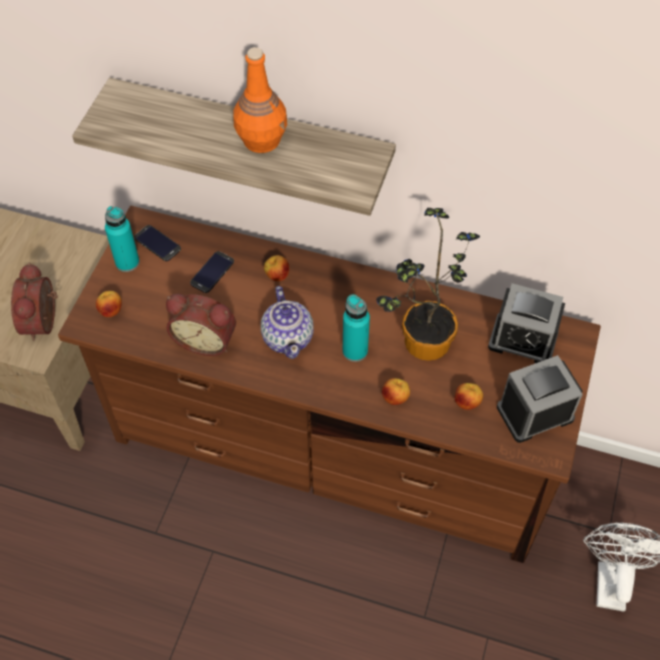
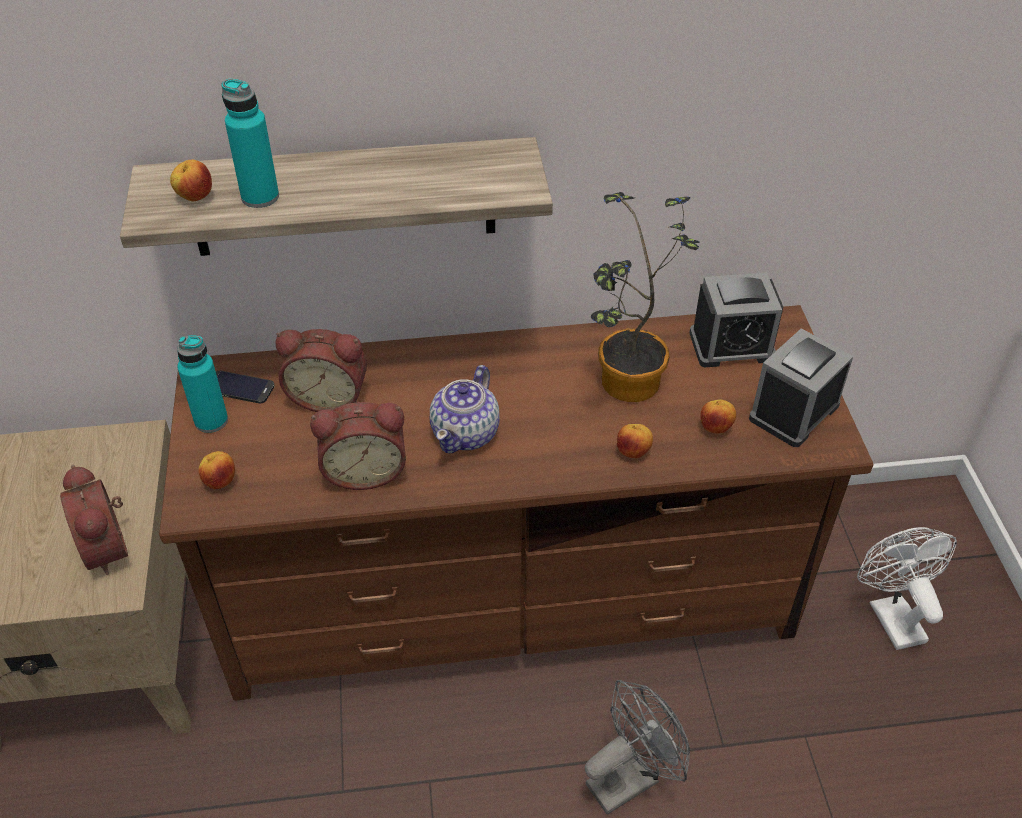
camera: 25 degrees left, 10 degrees down
(212, 272) = (329, 396): phone -> alarm clock
(262, 139) = (374, 174): orange bottle -> none
(277, 276) = (413, 374): apple -> apple (195, 197)
(288, 337) = (466, 433): teapot -> teapot turned 60 degrees clockwise
(347, 609) = (630, 777): none -> grey fan
(355, 351) = (555, 420): turquoise bottle -> turquoise bottle (260, 197)

